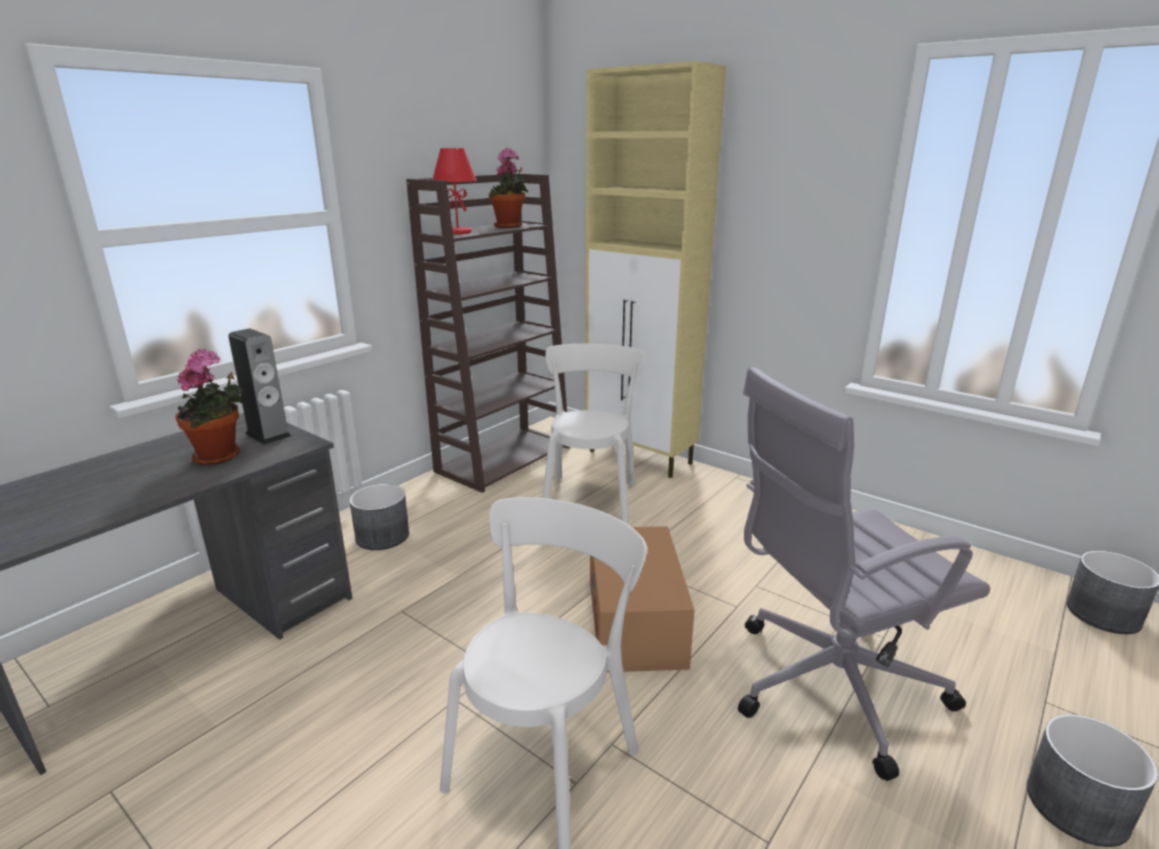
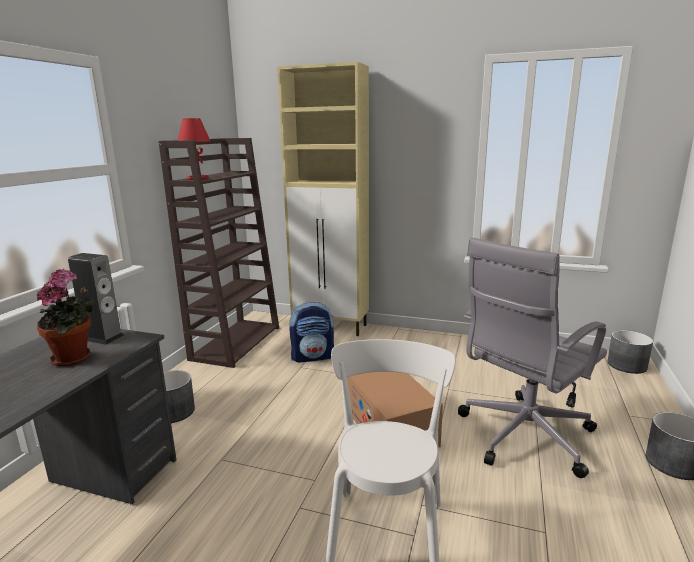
camera: 20 degrees left, 5 degrees down
(509, 227) = (228, 174): potted plant -> none
(590, 497) = (313, 357): white chair -> backpack

